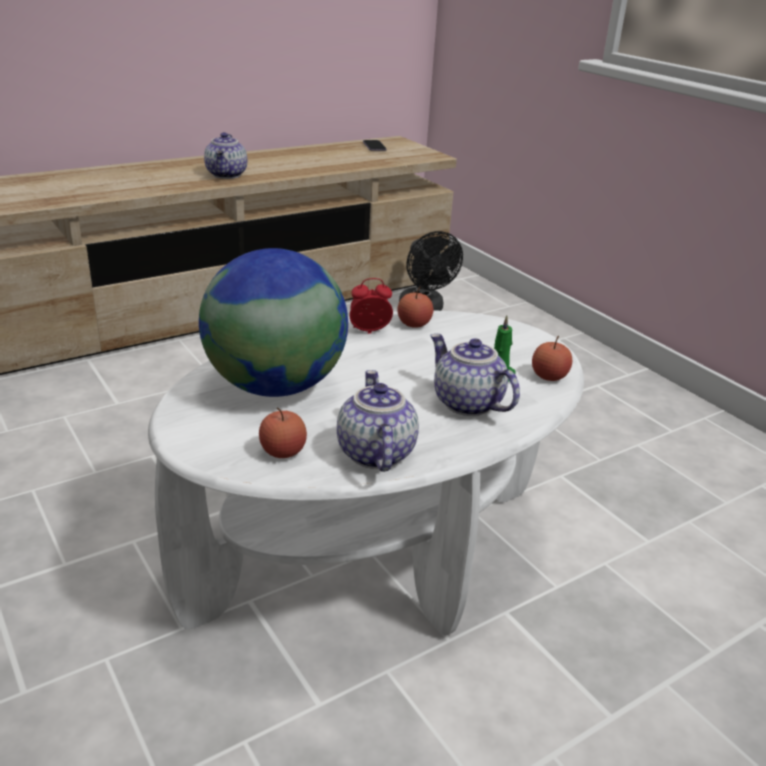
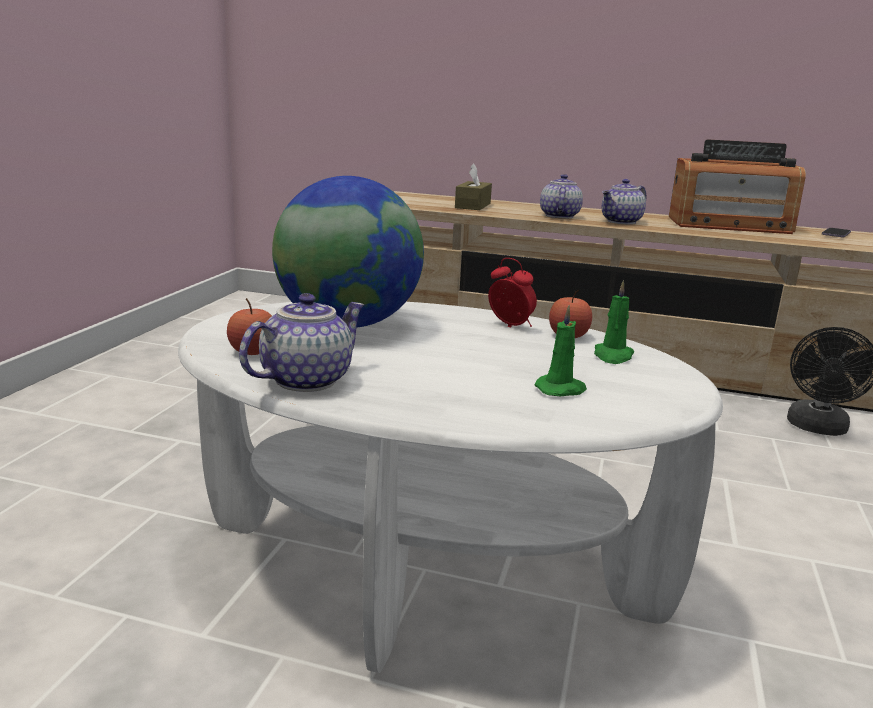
camera: 50 degrees right, 10 degrees down
(61, 188) = (473, 206): none -> brown tissue box
(301, 156) = (729, 225): none -> radio
(466, 331) = (612, 356): none -> green candle
(466, 403) = (469, 391): teapot -> teapot (558, 216)
(549, 376) = (617, 413): apple -> none

